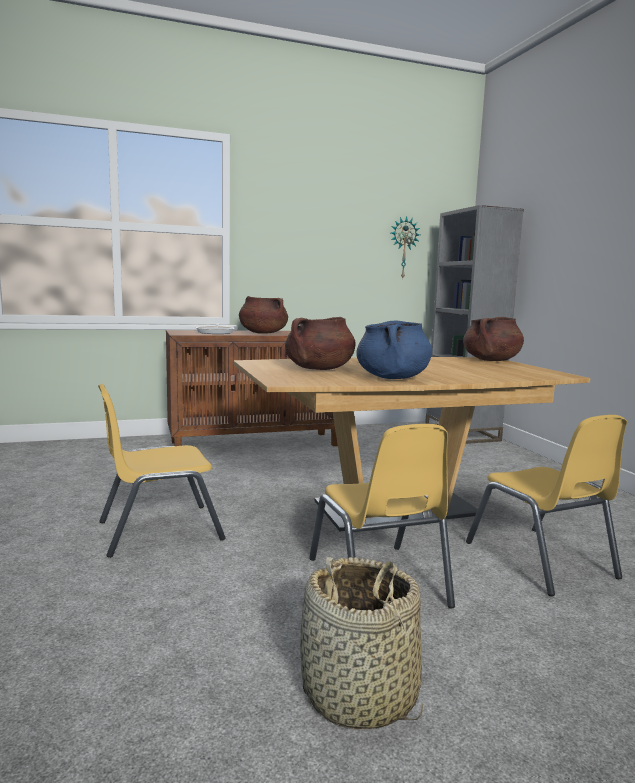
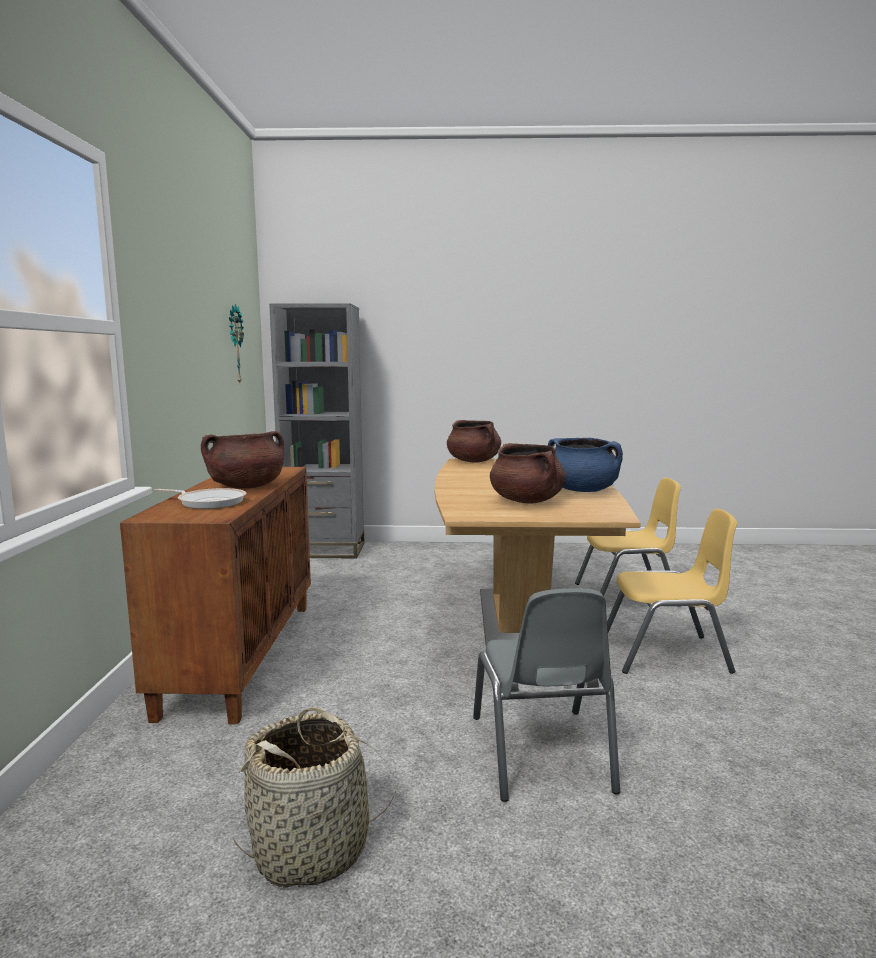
camera: 70 degrees left, 0 degrees up
(159, 530) = (541, 753): yellow chair -> grey chair
(359, 695) = (820, 688): basket -> basket (312, 848)

